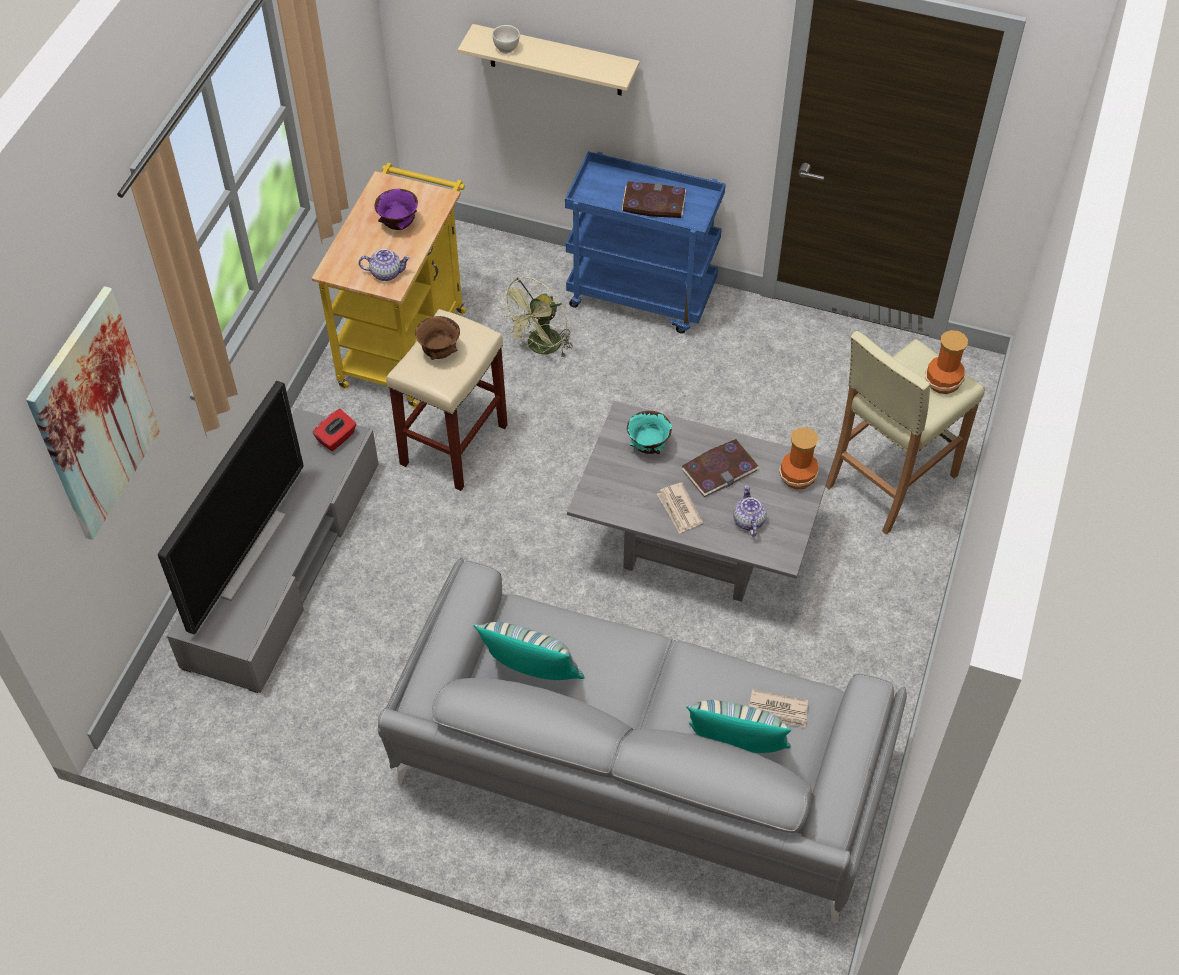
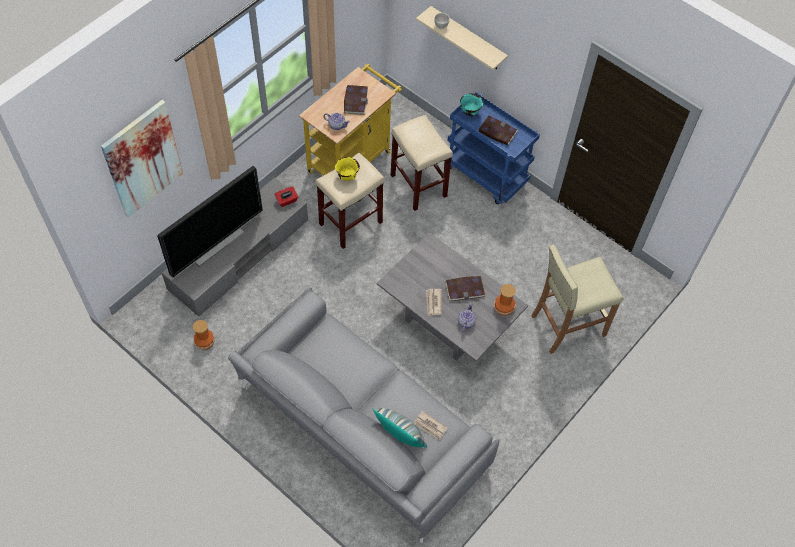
camera: 20 degrees right, 5 degrees up
(398, 225) = (355, 101): purple bowl -> book
(439, 352) = (347, 176): brown bowl -> yellow bowl
(532, 673) = (319, 359): pillow -> none
(540, 348) = (419, 186): green fan -> beige stool
(648, 446) = (434, 263): turquoise bowl -> turquoise bowl (470, 112)
(944, 382) = (601, 286): vase -> vase (205, 342)

